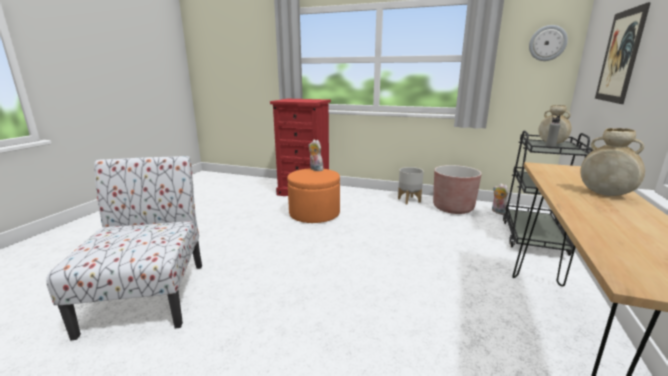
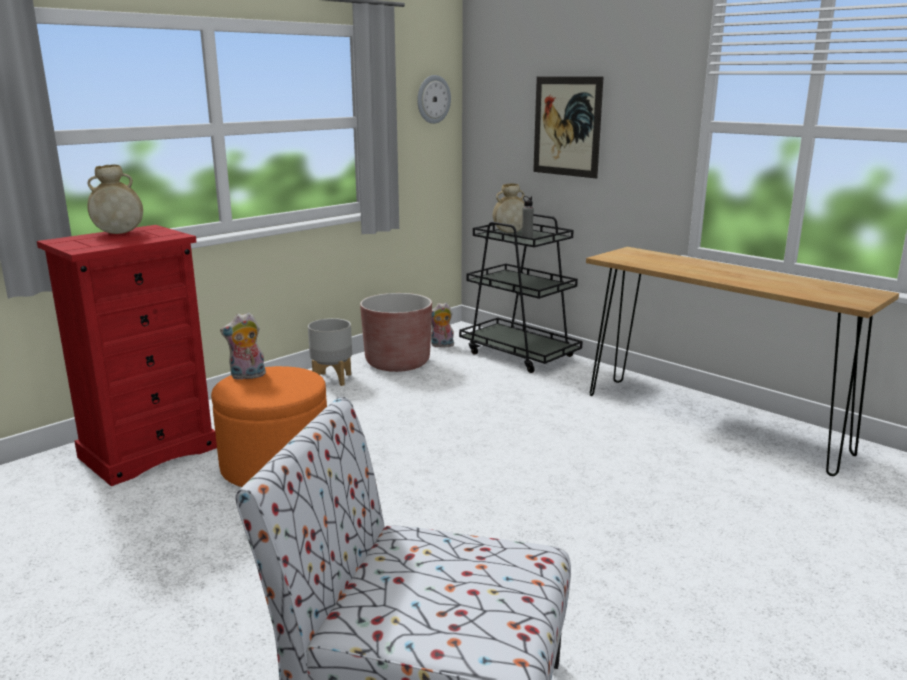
camera: 65 degrees left, 0 degrees up
(605, 194) = (703, 266): beige vase -> beige vase (119, 233)

